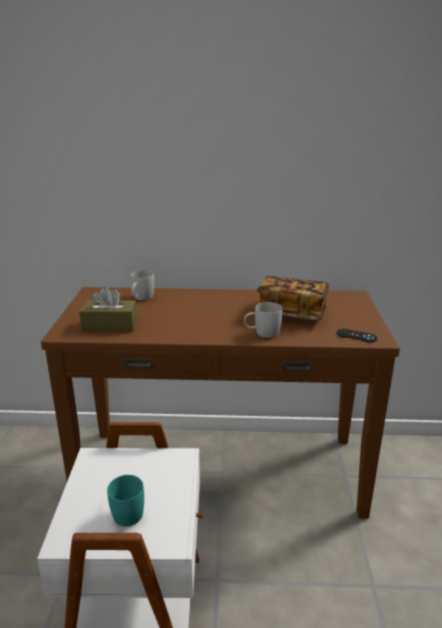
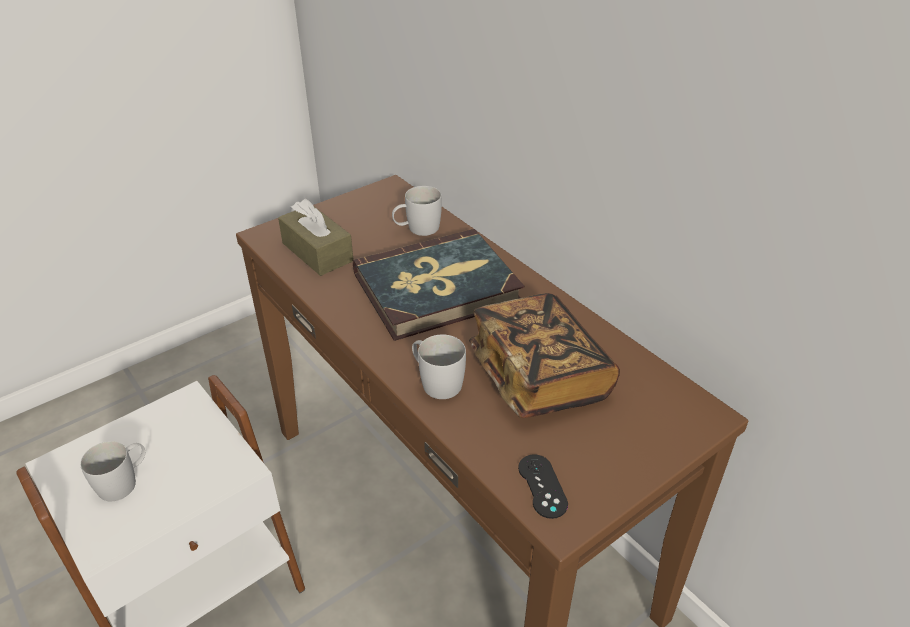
camera: 50 degrees right, 15 degrees up
(127, 510) = (124, 481): turquoise mug -> white mug
(196, 310) = (437, 288): none -> book

